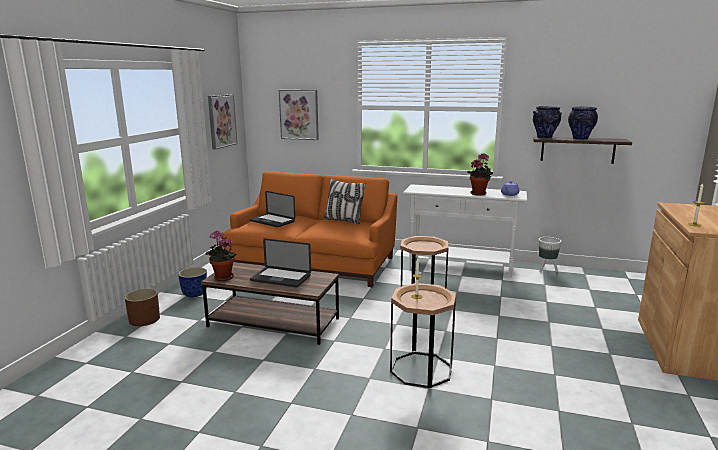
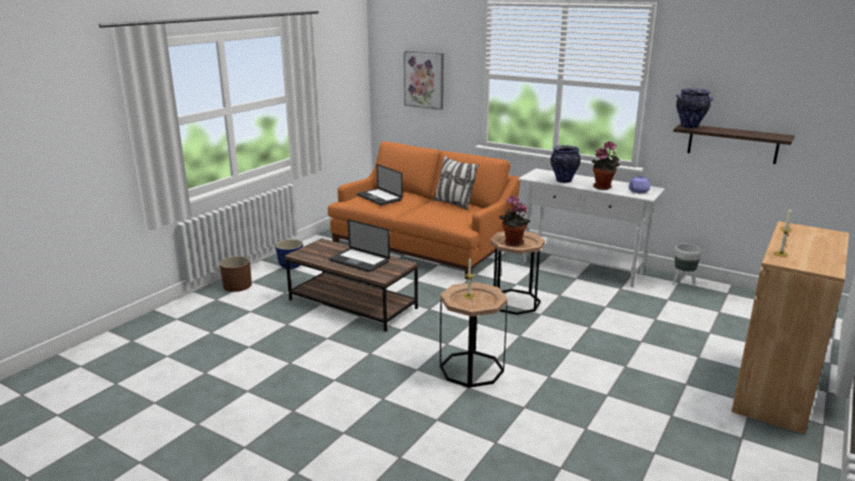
camera: 15 degrees right, 5 degrees up
(221, 121) = (339, 85): picture -> none
(222, 278) = (305, 254): potted plant -> potted plant (512, 243)
(580, 139) = (731, 132): vase -> vase (563, 181)

